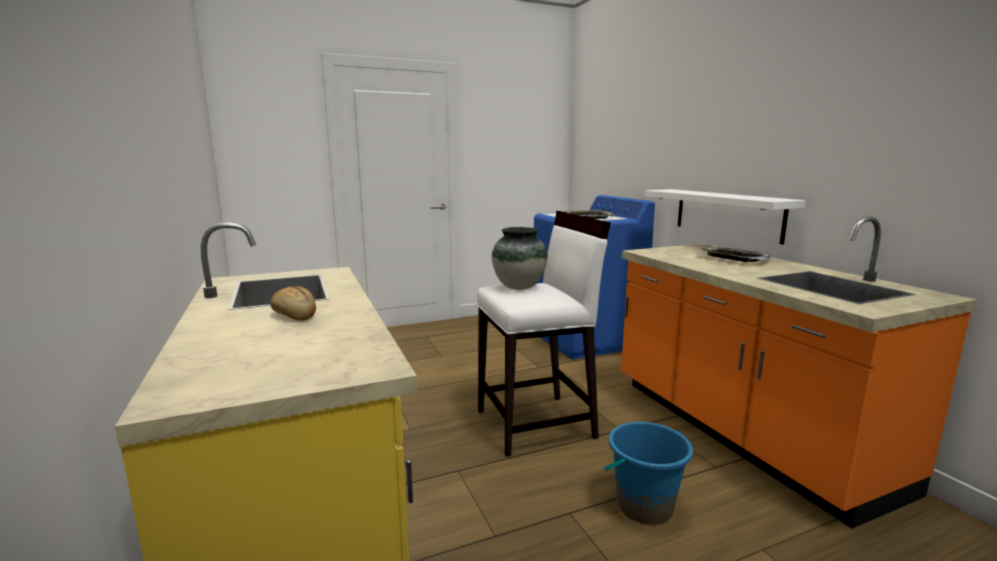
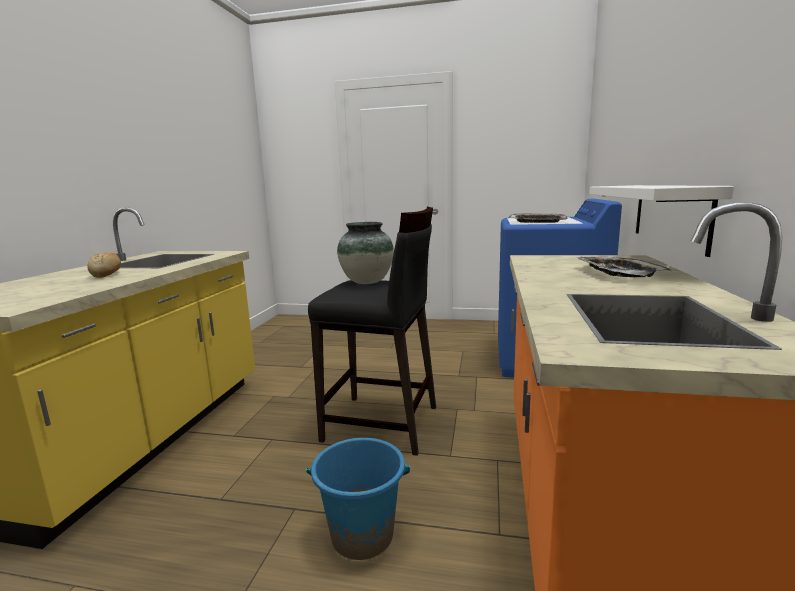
camera: 35 degrees right, 0 degrees up
(537, 424) = (382, 424): white stool -> black stool

